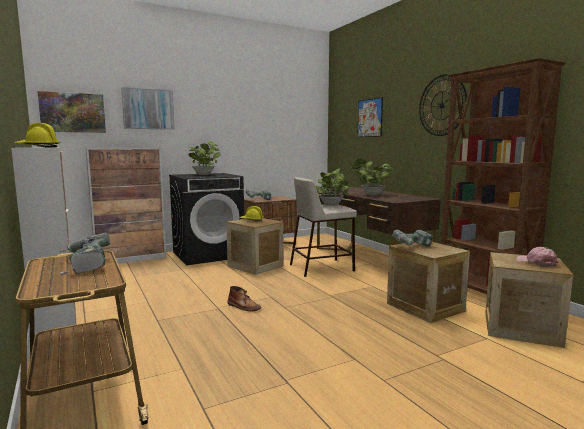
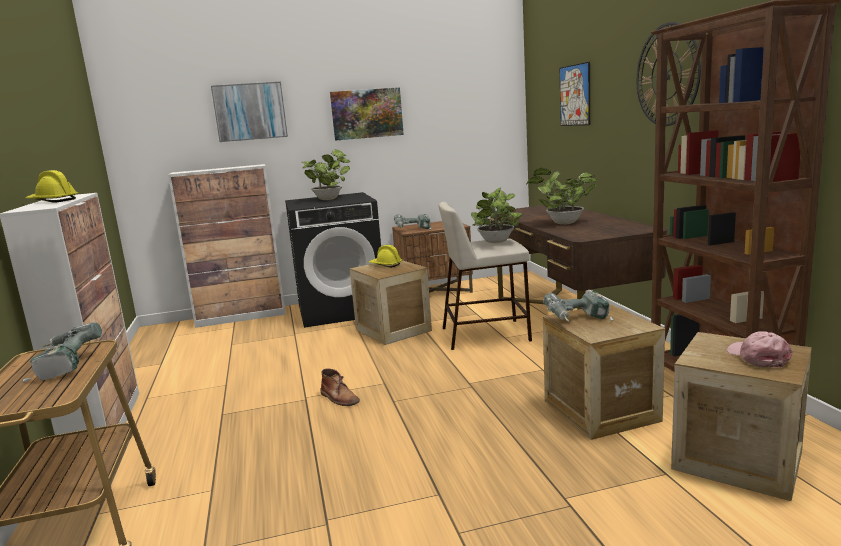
camera: 15 degrees right, 5 degrees up
(73, 112) = (152, 127): picture -> picture (367, 113)

